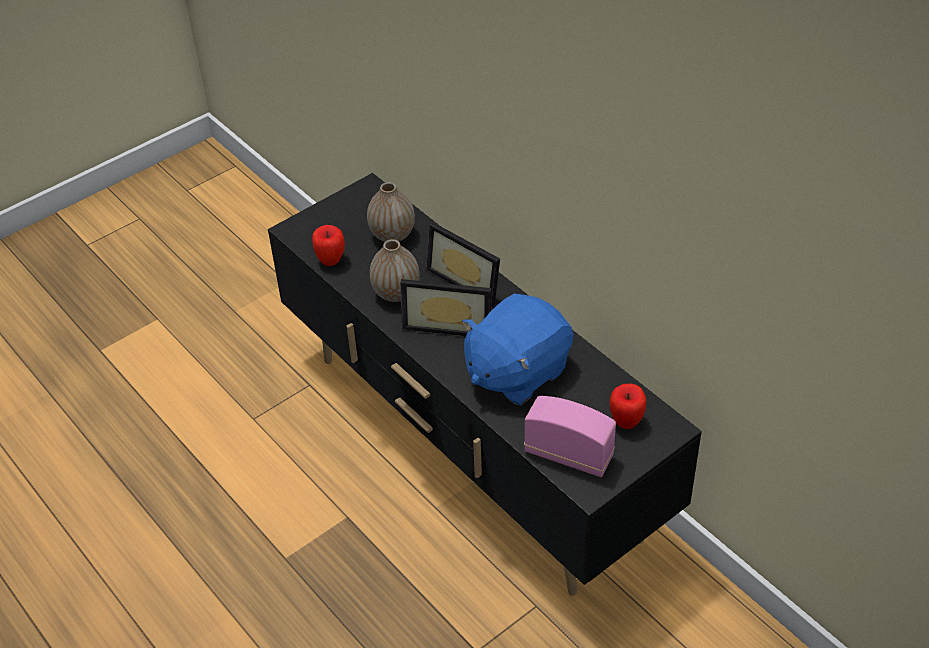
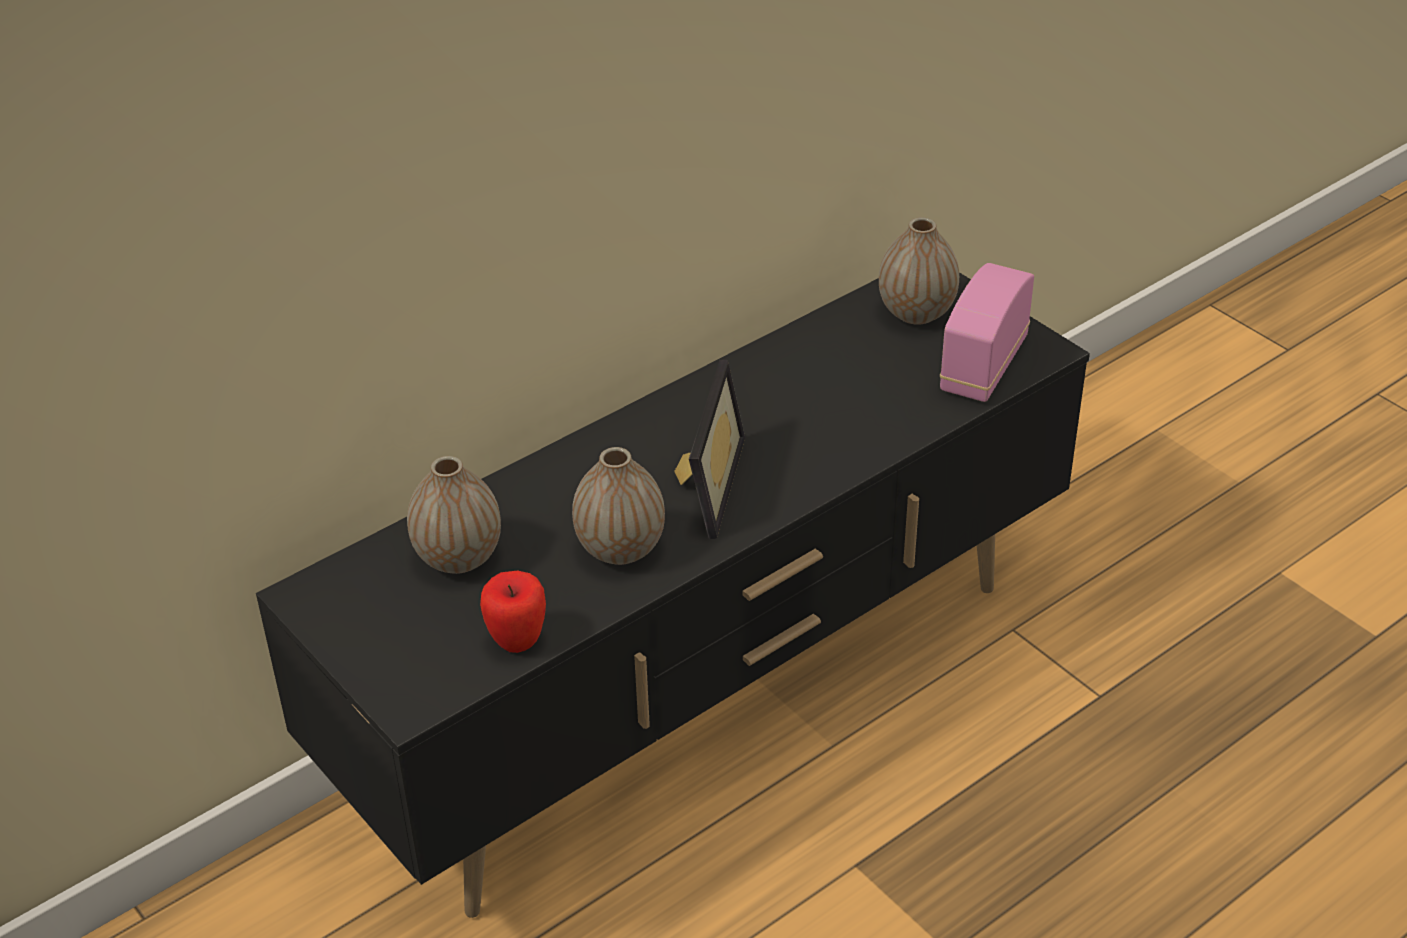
camera: 90 degrees left, 5 degrees down
(468, 279) = (596, 461): picture frame -> none
(516, 371) = (817, 412): blue plush toy -> none
(626, 422) = (916, 313): apple -> vase

